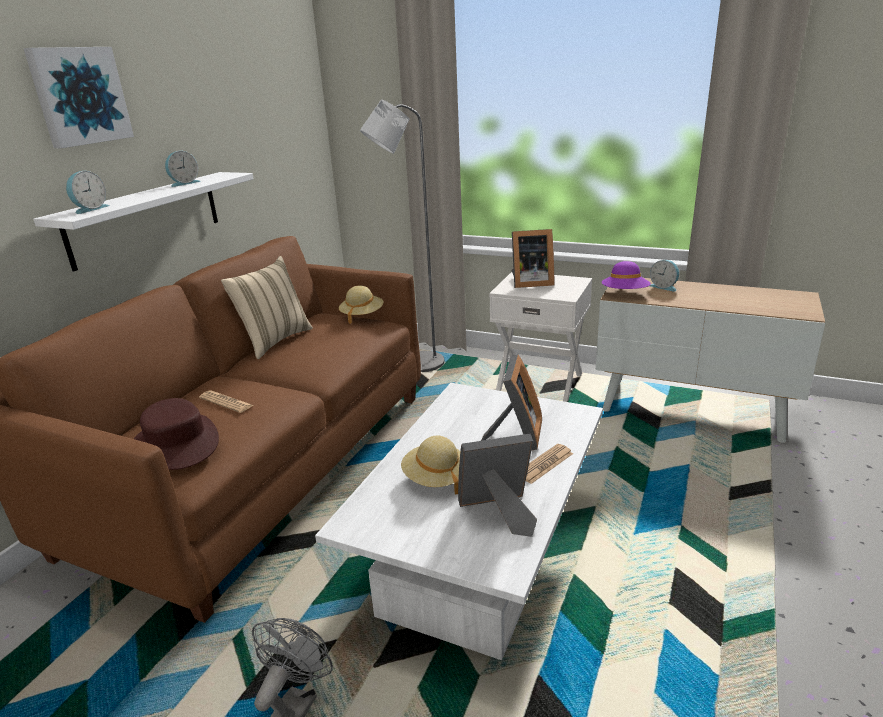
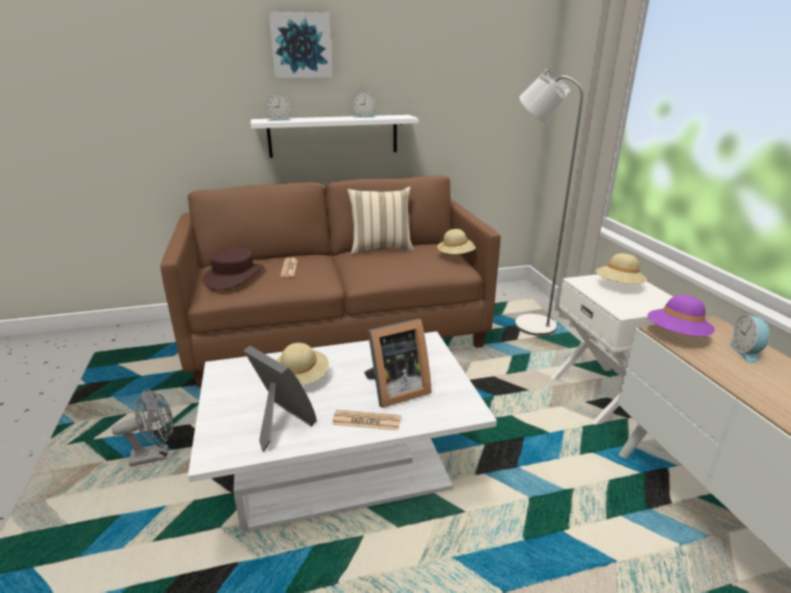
camera: 50 degrees right, 0 degrees up
(530, 283) = (618, 286): picture frame -> beige hat

